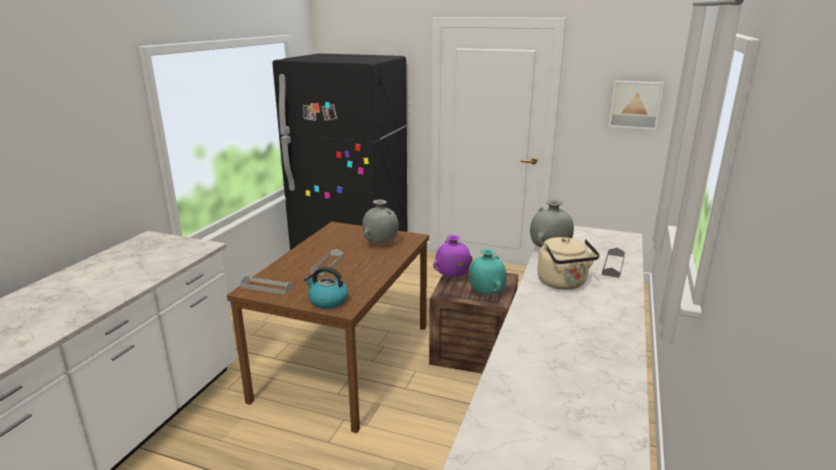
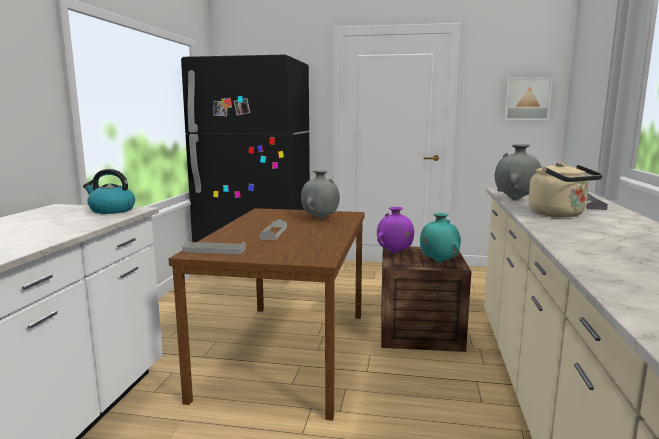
camera: 10 degrees left, 10 degrees down
(328, 301) = (295, 256): kettle -> kettle (111, 210)

